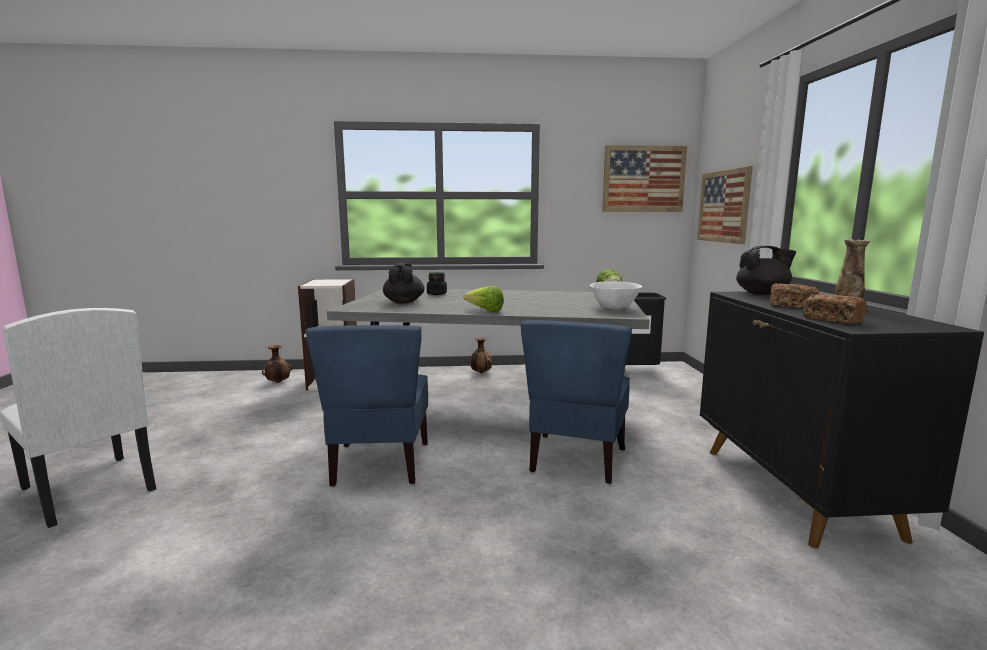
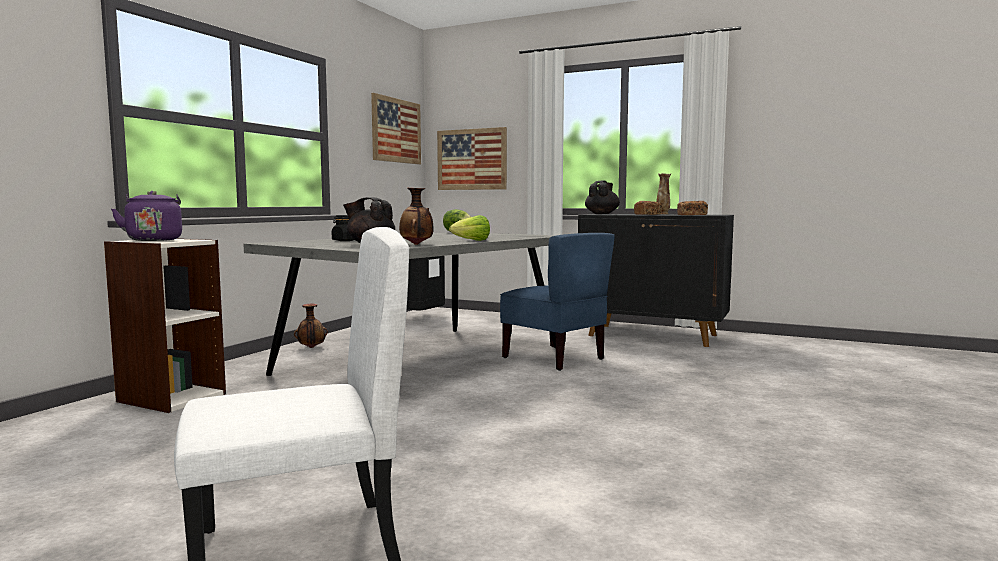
camera: 60 degrees left, 5 degrees down
(278, 382) = (82, 424): vase -> vase (417, 244)
(326, 281) = (154, 240): none -> purple kettle
(380, 464) = (474, 405): blue chair -> none
(614, 308) = (521, 235): white bowl -> none

